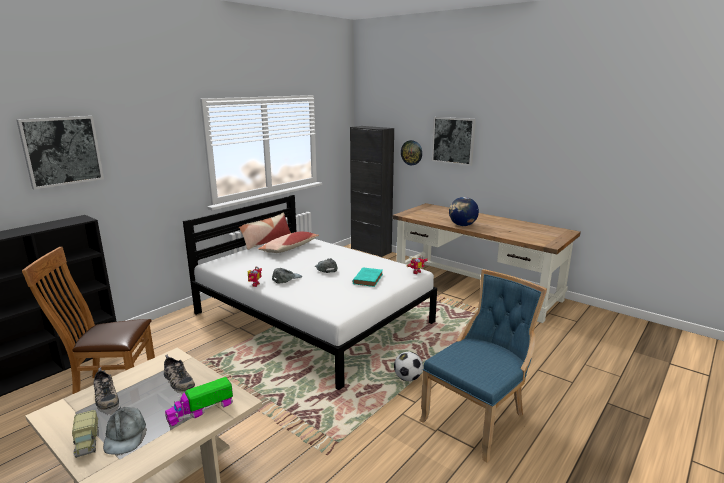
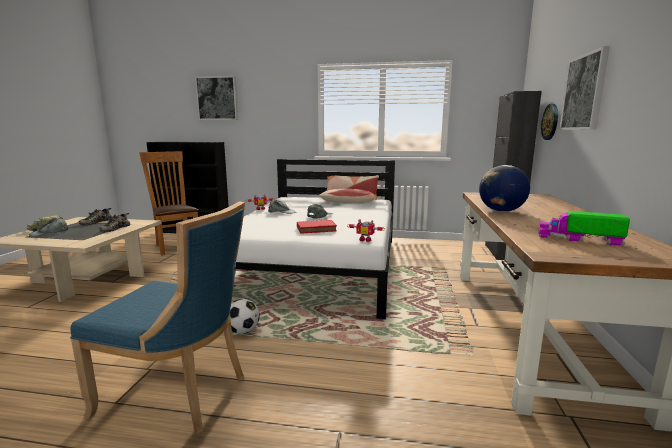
camera: 60 degrees right, 5 degrees down
(200, 410) = (74, 239): toy truck -> toy truck (578, 239)
(368, 279) = (317, 229): turquoise book -> red book

